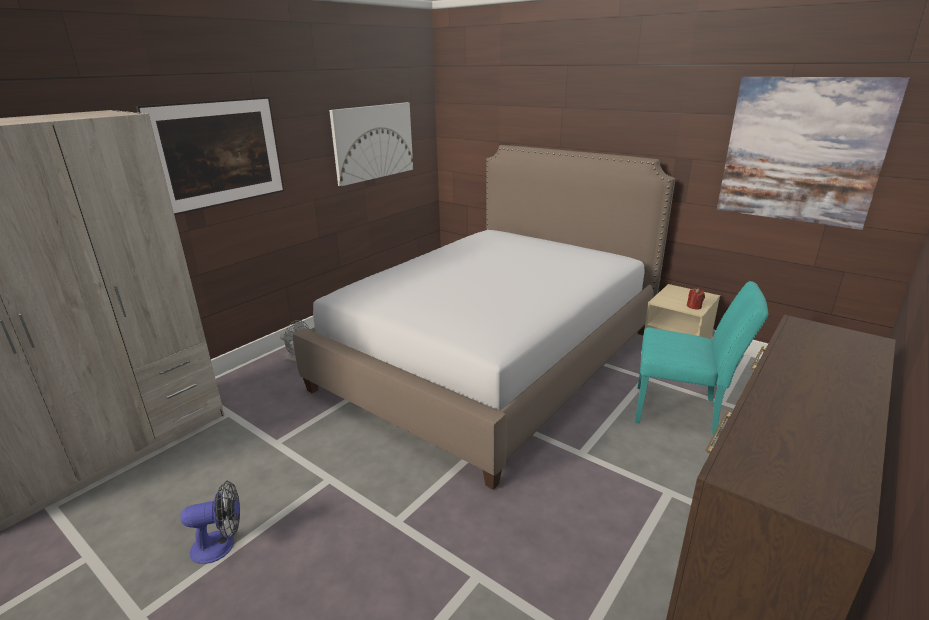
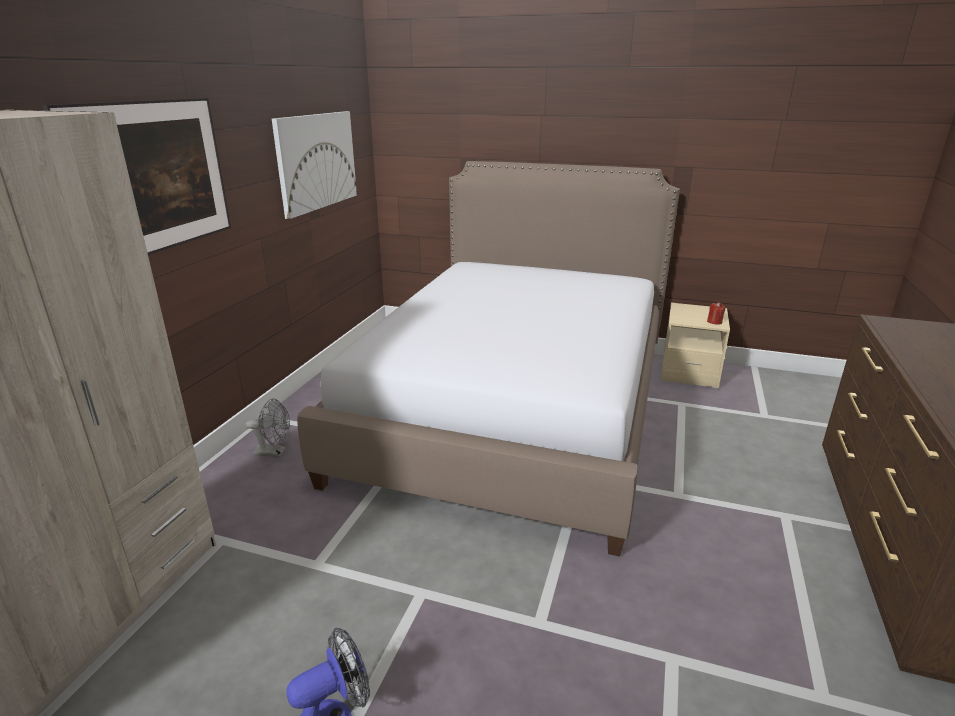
camera: 20 degrees left, 0 degrees up
(683, 412) = (739, 432): turquoise chair -> none
(801, 151) = (805, 154): picture -> none

